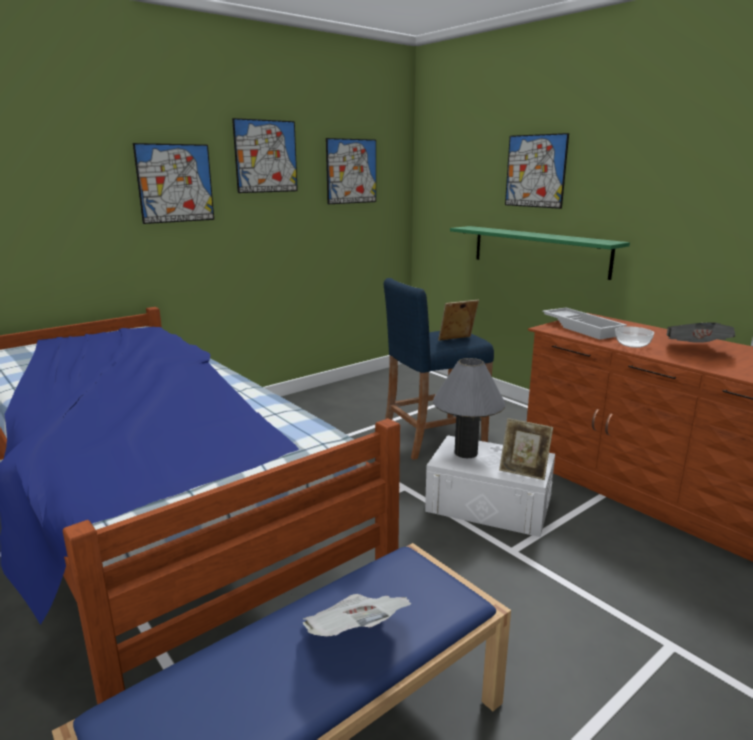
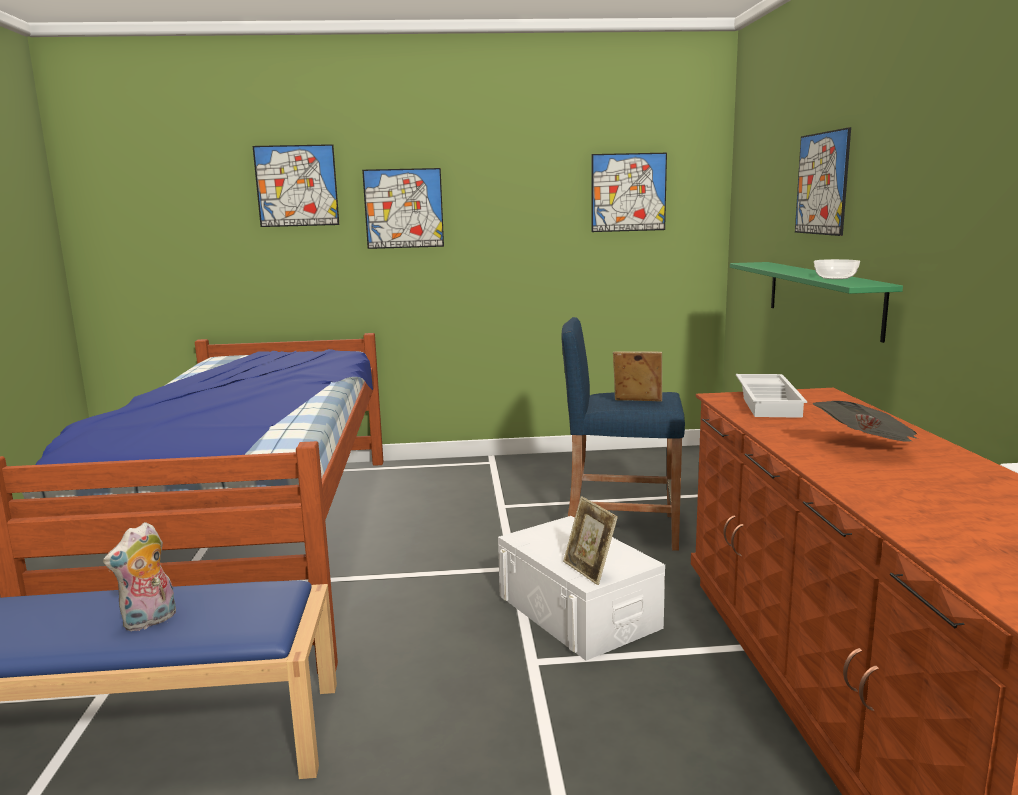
camera: 35 degrees right, 5 degrees down
(266, 156) = (510, 178): picture -> picture (296, 186)
(355, 635) = (150, 621): newspaper -> plush toy
(466, 453) = (559, 536): grey table lamp -> none
(633, 344) = (786, 428): bowl -> bowl (836, 278)

